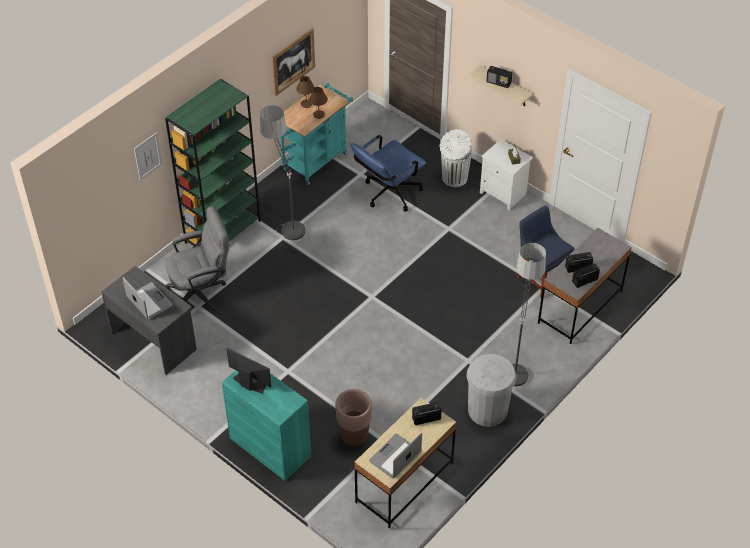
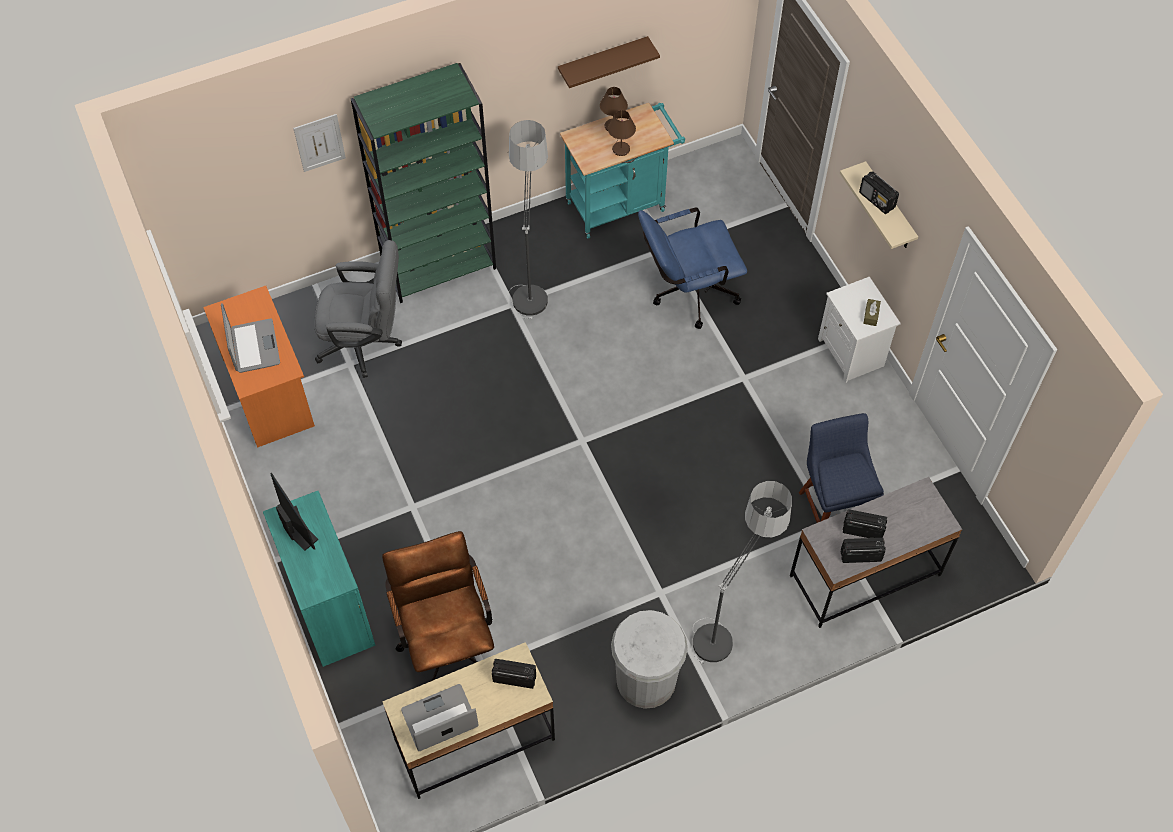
camera: 25 degrees right, 10 degrees up
(154, 340) = (269, 391): grey desk -> orange desk
(293, 61) = (602, 61): picture -> brown shelf
(354, 436) = (446, 640): brown planter -> brown office chair
(454, 178) = (793, 303): white trash can -> none

